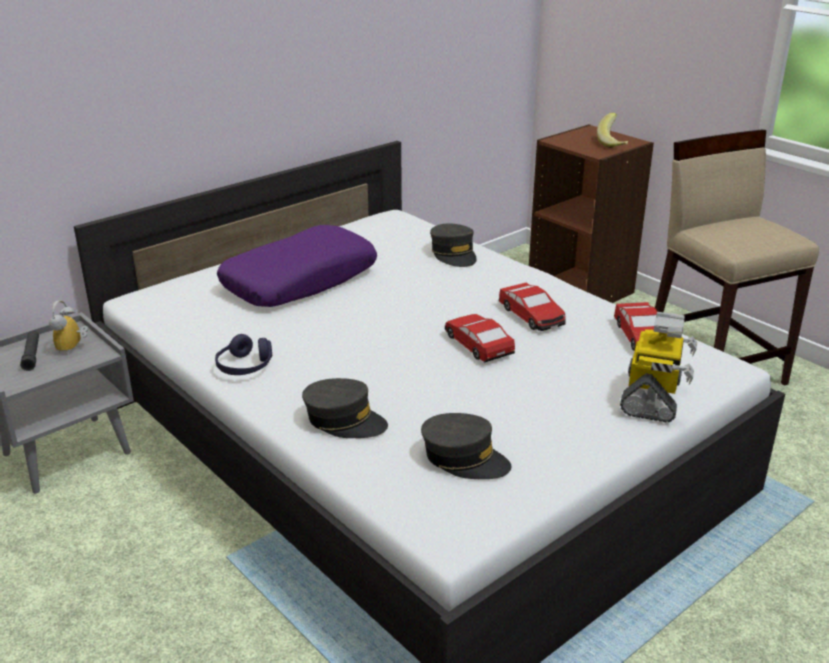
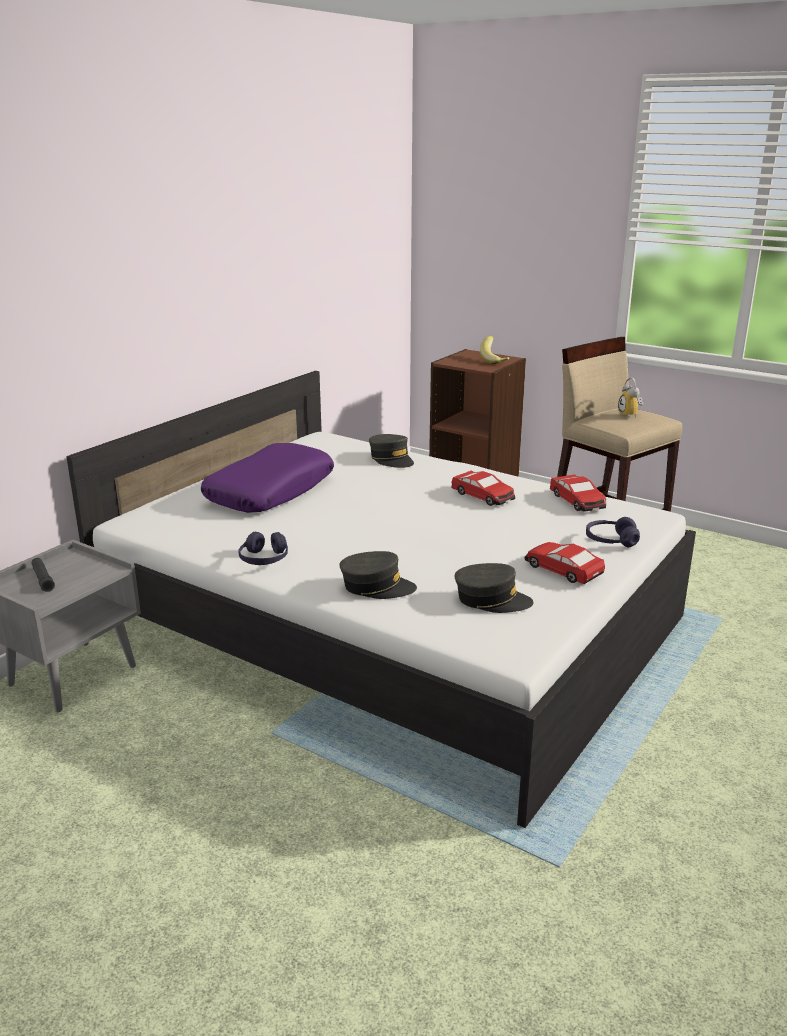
camera: 15 degrees left, 5 degrees down
(73, 348) = (81, 569): alarm clock -> alarm clock (631, 415)
(478, 344) = (453, 521): toy car -> toy car (562, 570)
(652, 398) = (611, 541): toy robot -> purple headphones

